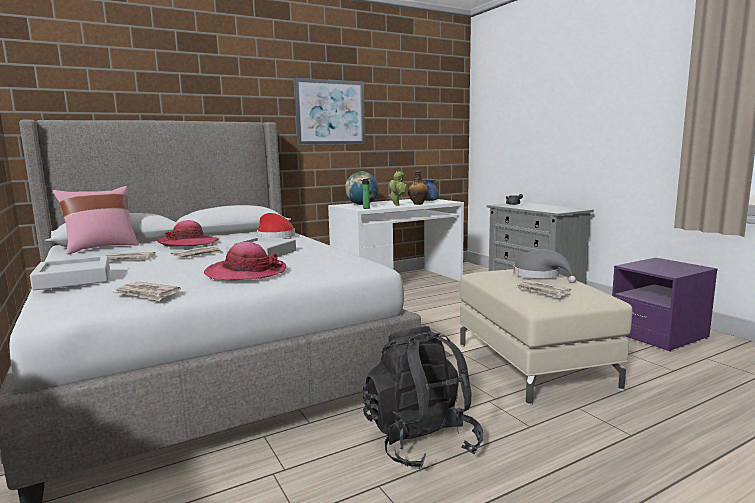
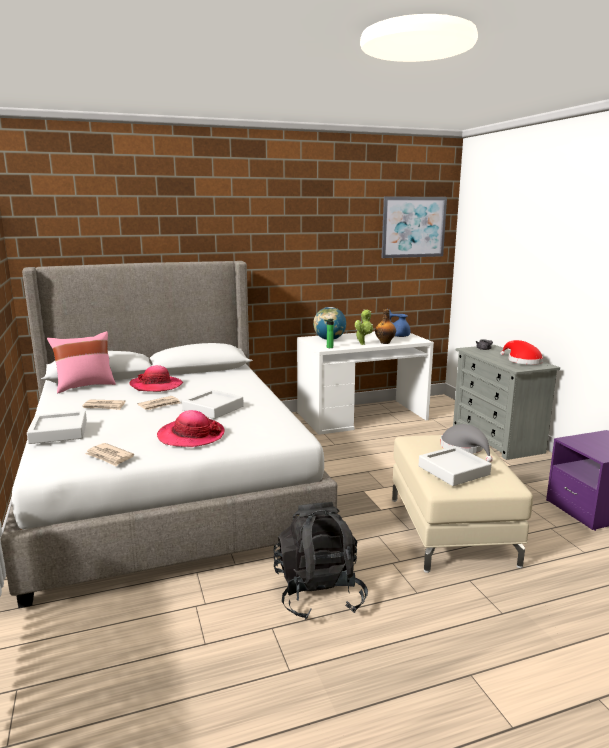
camera: 10 degrees right, 5 degrees up
(274, 236) = (233, 381): red hat -> red hat (522, 361)
(330, 112) = (303, 246): picture -> picture (413, 227)
(543, 291) = (453, 470): newspaper -> grey tray

